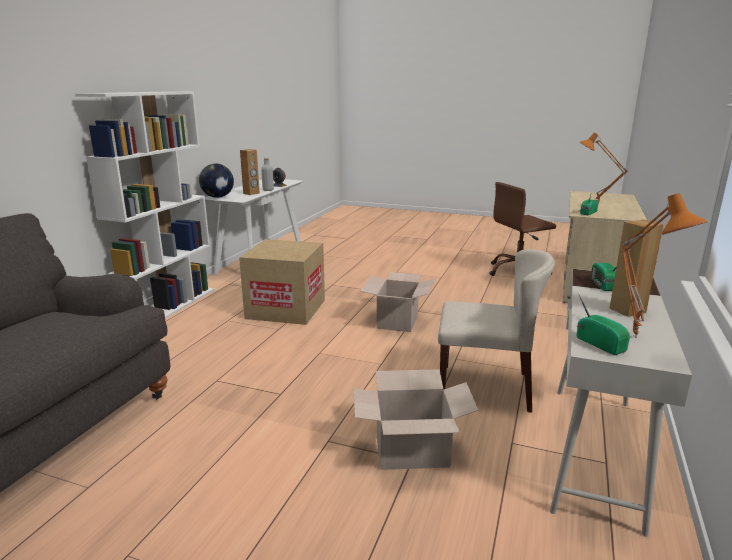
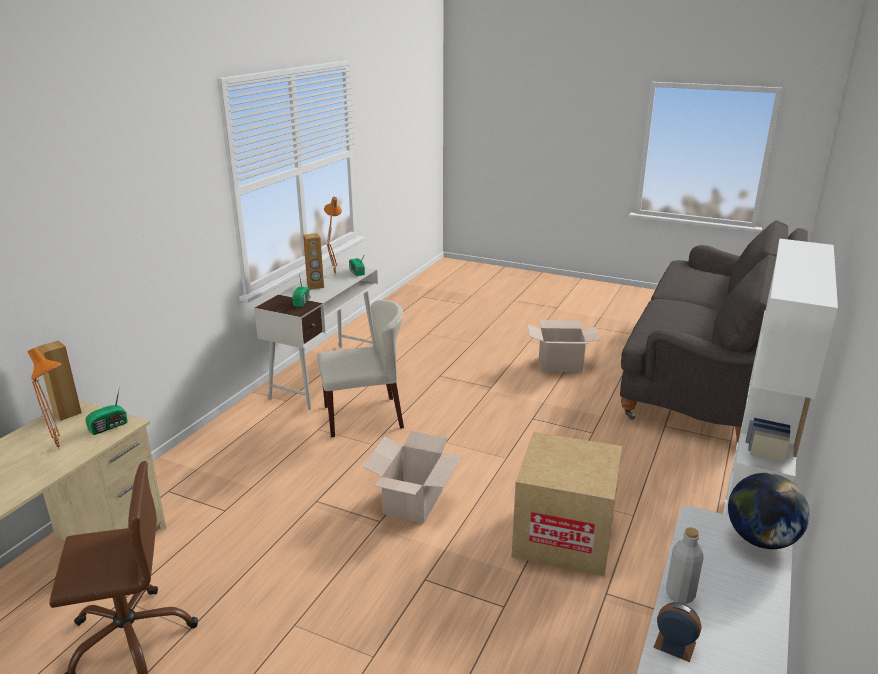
camera: 175 degrees left, 5 degrees up
(251, 193) = (703, 564): brown speaker -> brown speaker (67, 413)
(412, 450) = (438, 380): cardboard box -> cardboard box (560, 364)
(485, 387) = (364, 416): beige chair -> beige chair turned 150 degrees clockwise

